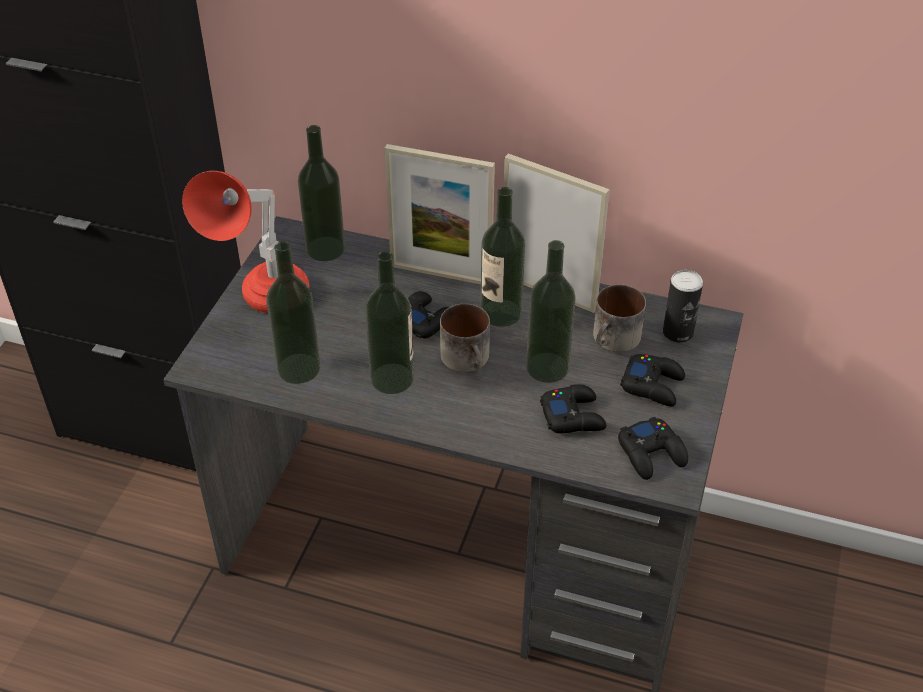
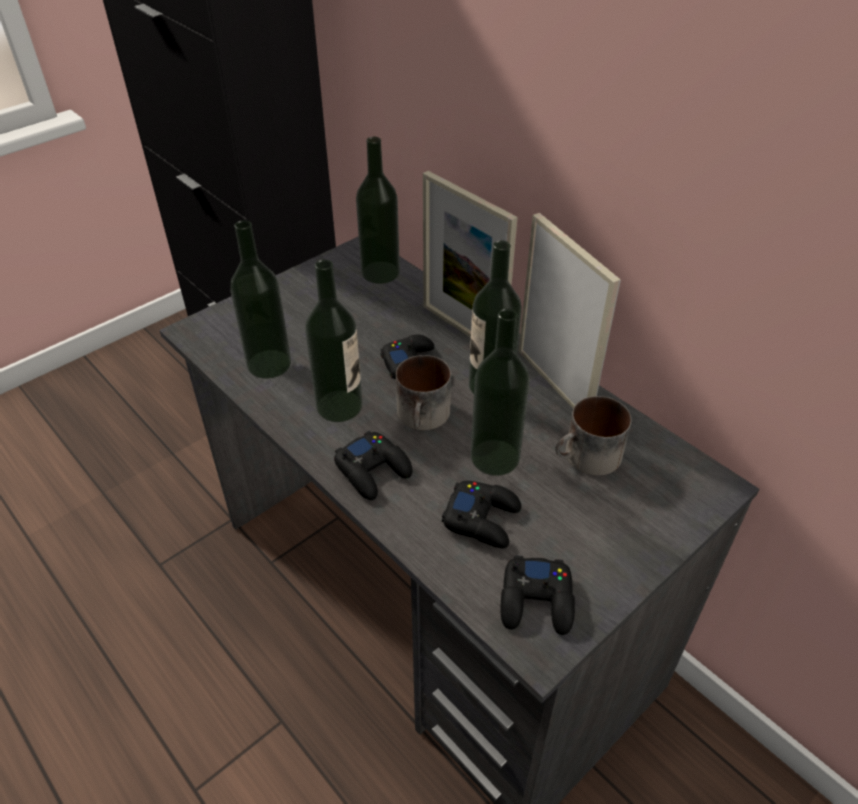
camera: 30 degrees right, 0 degrees up
(264, 304) = (290, 300): red table lamp -> none
(653, 385) = (595, 524): black game controller -> black game controller (373, 470)
(678, 332) = (664, 479): can -> none

